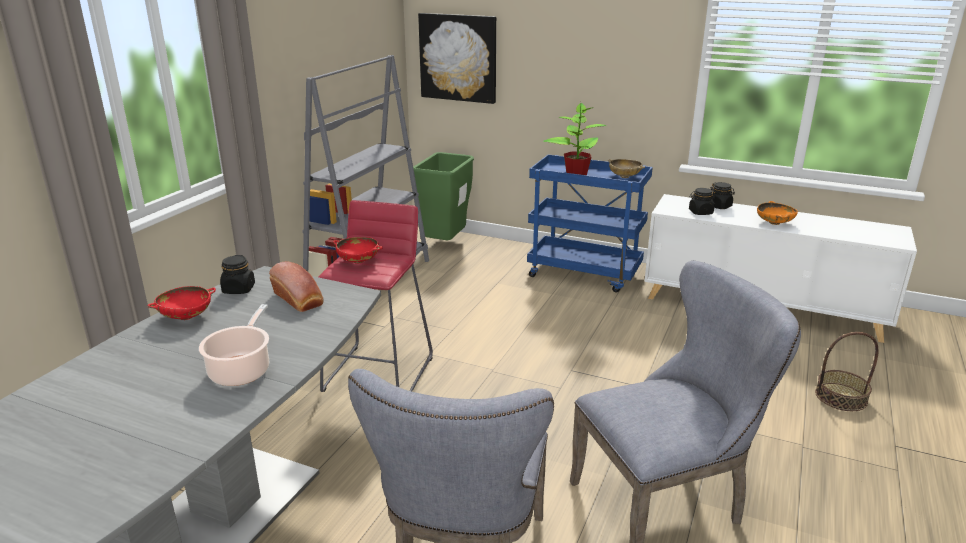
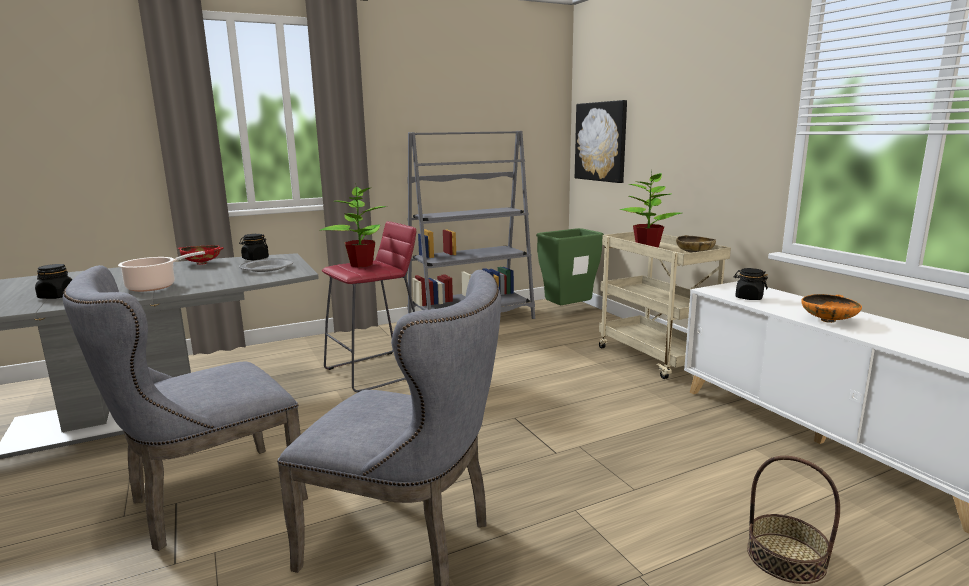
camera: 40 degrees right, 10 degrees down
(299, 300) = (266, 268): bread -> grey plate
(358, 261) = (361, 264): red bowl -> potted plant
(585, 274) = (656, 358): blue cart -> beige cart
(719, 206) = (786, 298): black jar -> black jar (57, 296)

